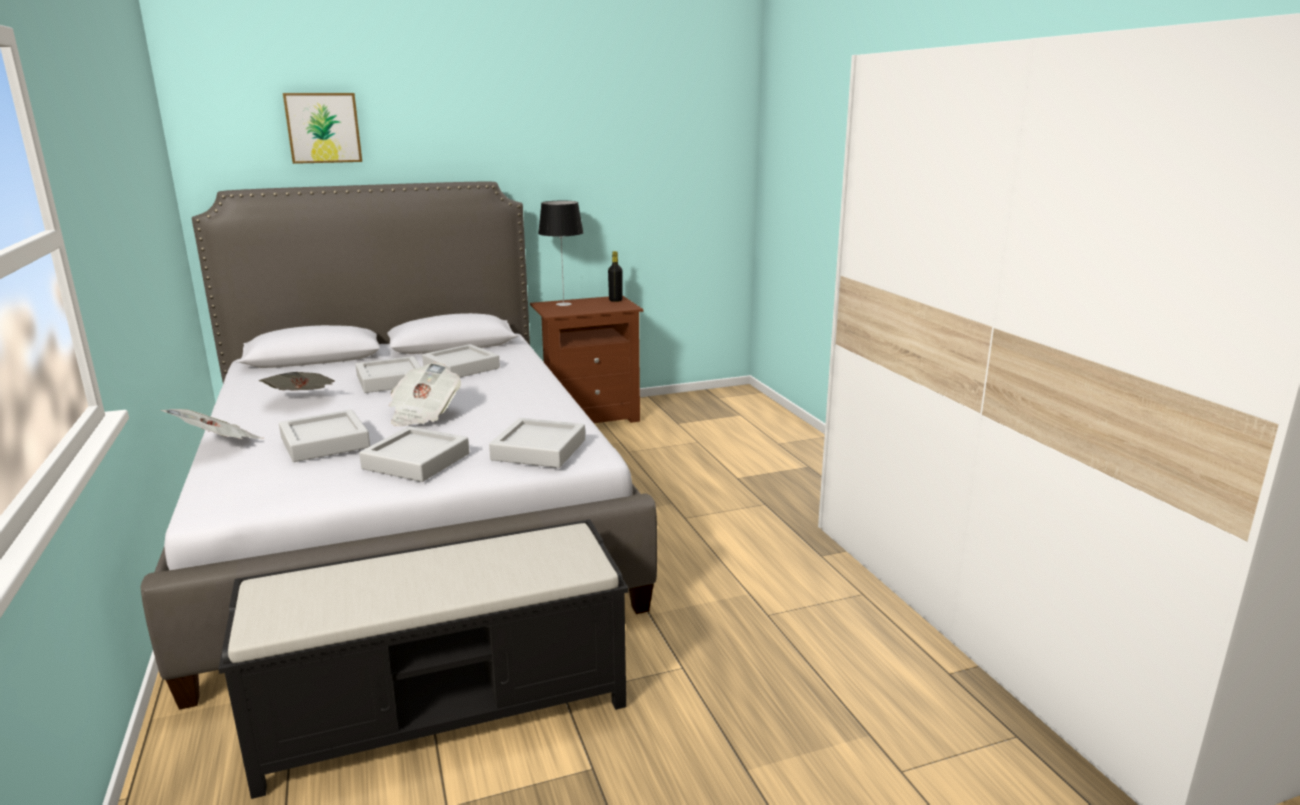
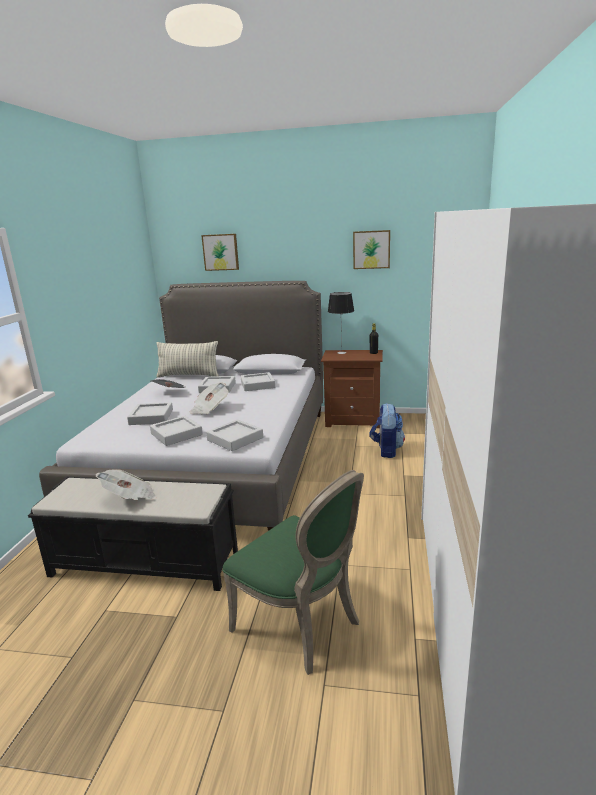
camera: 30 degrees right, 0 degrees up
(218, 445) = (115, 411): newspaper -> newspaper (130, 498)
(299, 369) = (189, 376): none -> pillow
(599, 130) = (371, 249): none -> picture
(681, 450) = (386, 450): none -> backpack
(797, 710) = (301, 625): none -> green chair

